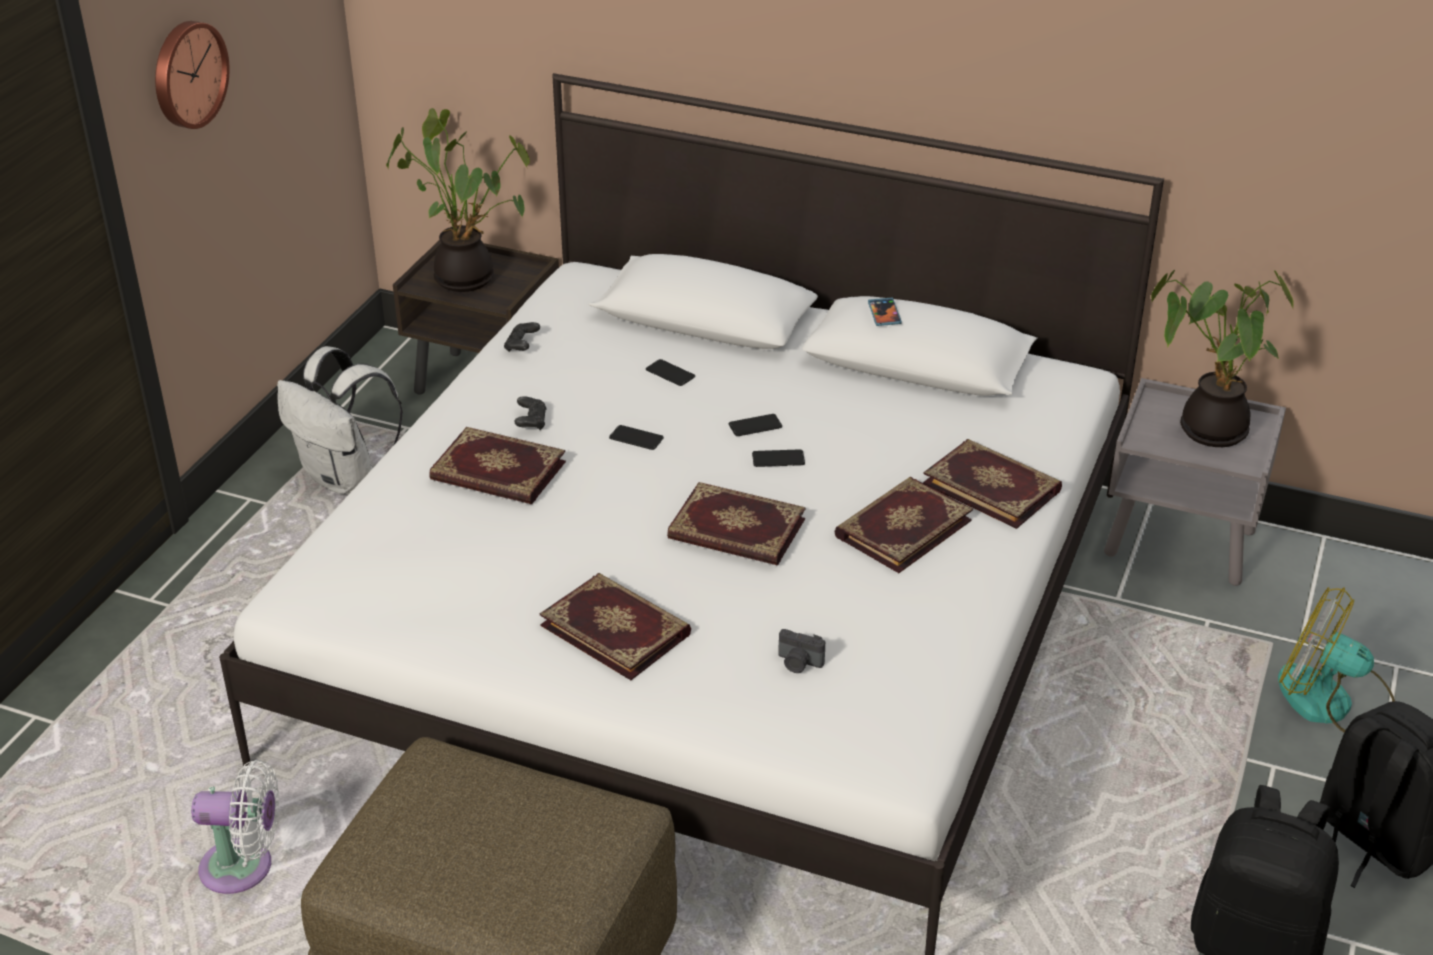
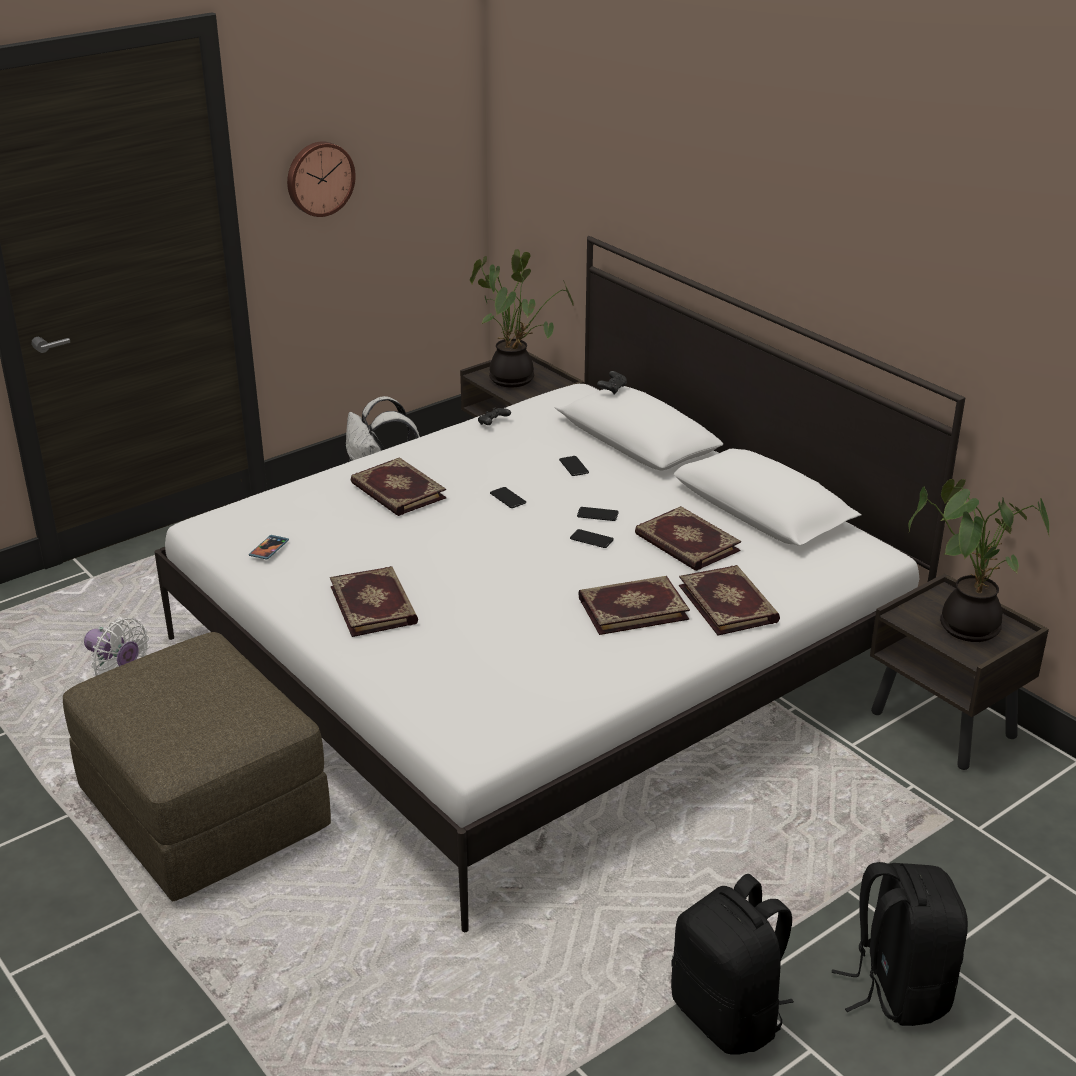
camera: 30 degrees right, 5 degrees down
(531, 422) = (450, 469): black game controller -> black game controller (612, 389)
(736, 530) = (514, 573): book -> book (686, 543)
(798, 663) = (470, 665): camera -> none
(884, 313) = (741, 462): phone -> phone (269, 548)
(1181, 543) = (944, 725): grey nightstand -> brown nightstand
(1332, 703) = (963, 880): fan -> none

